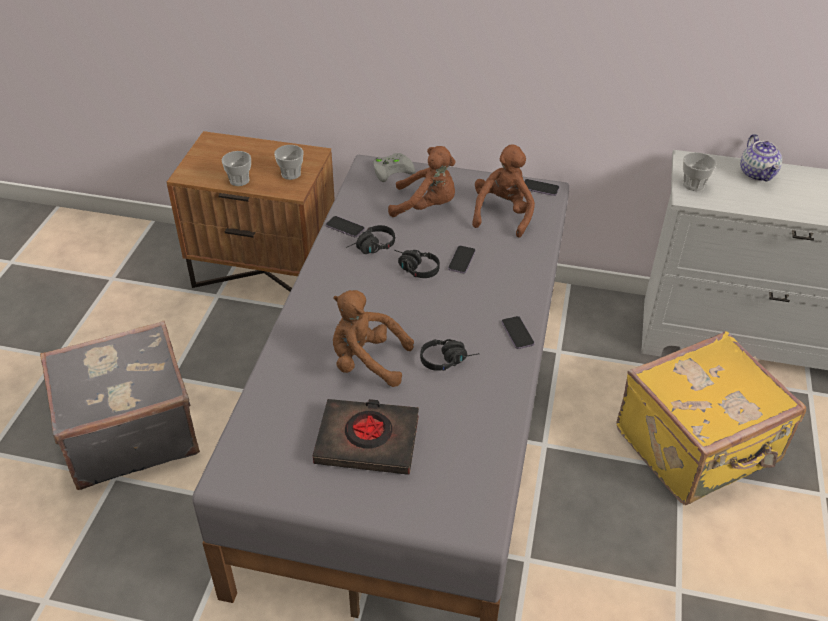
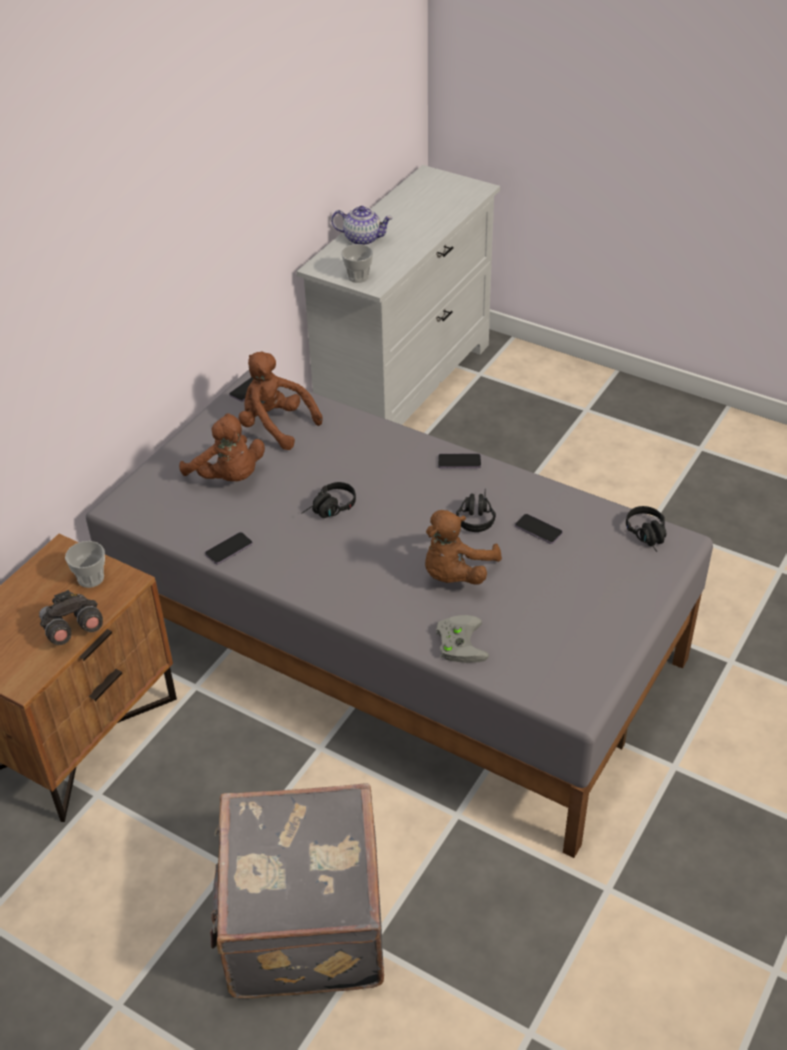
camera: 70 degrees left, 0 degrees up
(239, 180) = (72, 629): cup -> grey binoculars
(367, 441) = (561, 593): black book -> none
(371, 248) = (277, 535): black headphones -> black headphones (649, 537)
(393, 169) = (140, 488): grey game controller -> grey game controller (458, 641)
(426, 206) = (228, 477): brown plush toy -> brown plush toy turned 105 degrees clockwise
(461, 260) = (334, 473): phone -> phone (538, 530)
(698, 447) = (513, 459): yellow suitcase -> none

